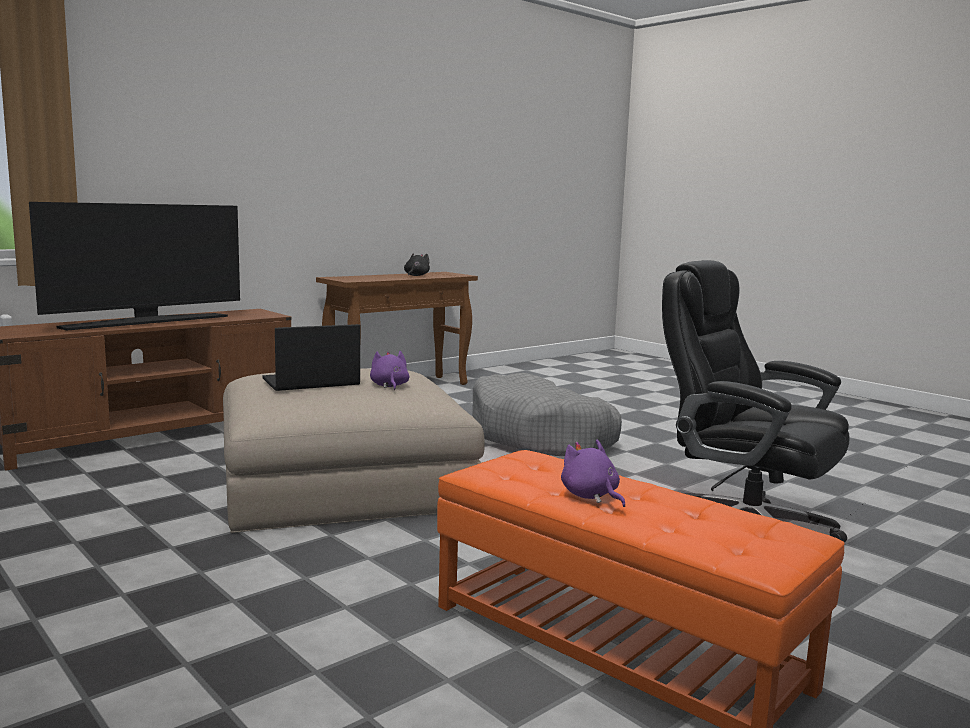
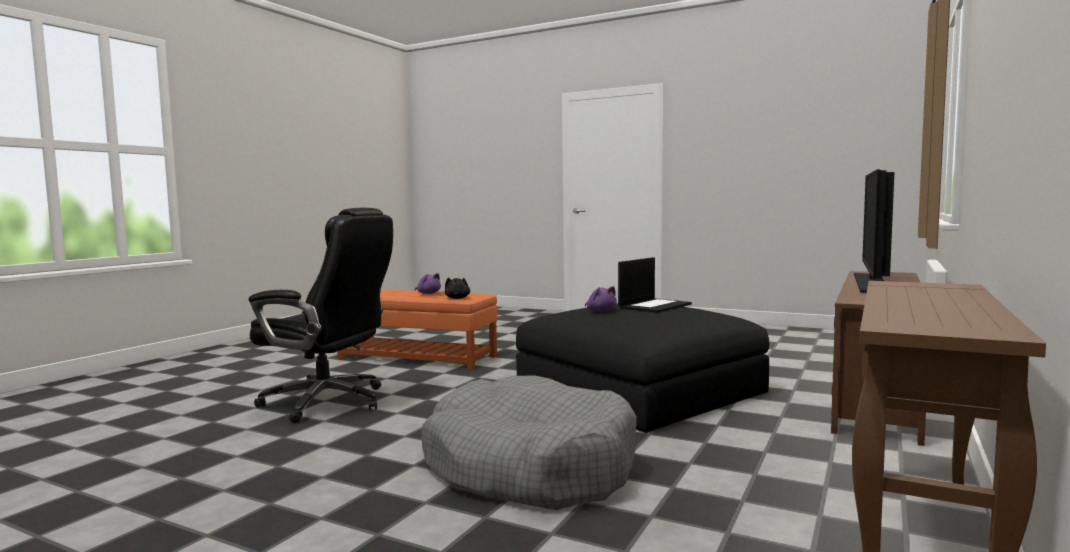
camera: 160 degrees right, 5 degrees down
(344, 480) = (639, 390): beige ottoman -> black ottoman
(416, 275) = (933, 309): black plush toy -> black plush toy (457, 298)

